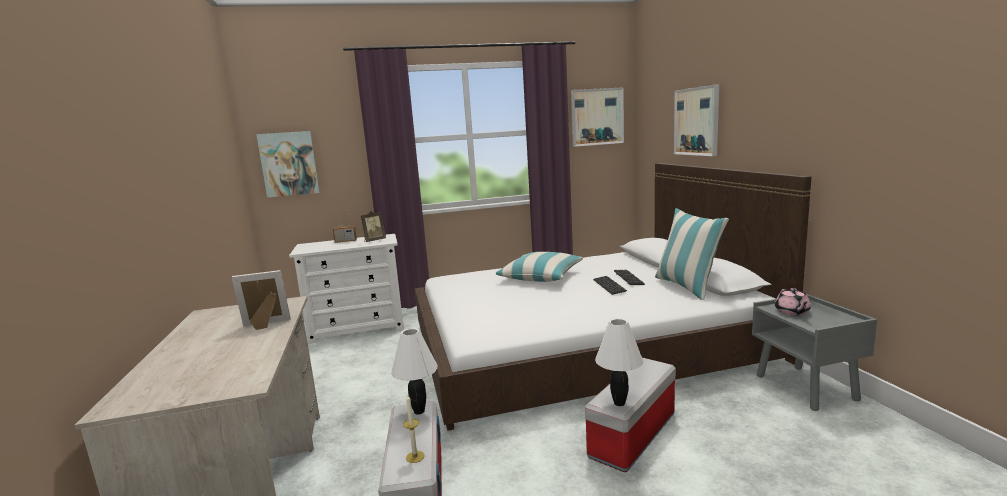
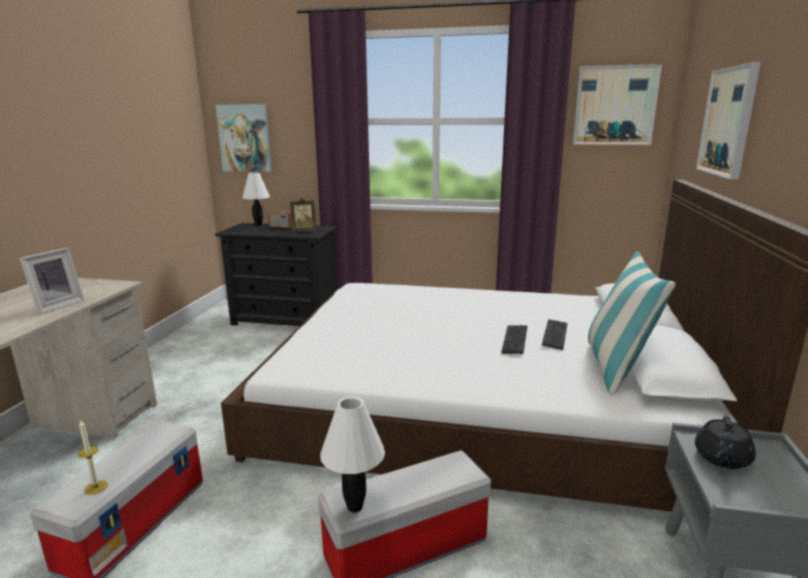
camera: 25 degrees right, 5 degrees up
(265, 325) = (56, 306): picture frame -> picture frame turned 105 degrees clockwise
(358, 327) = (286, 319): white dresser -> black dresser
(419, 411) = (166, 435): white table lamp -> white table lamp (258, 224)
(541, 277) = (454, 308): pillow -> none
(792, 312) = (721, 458): pink teapot -> black teapot

